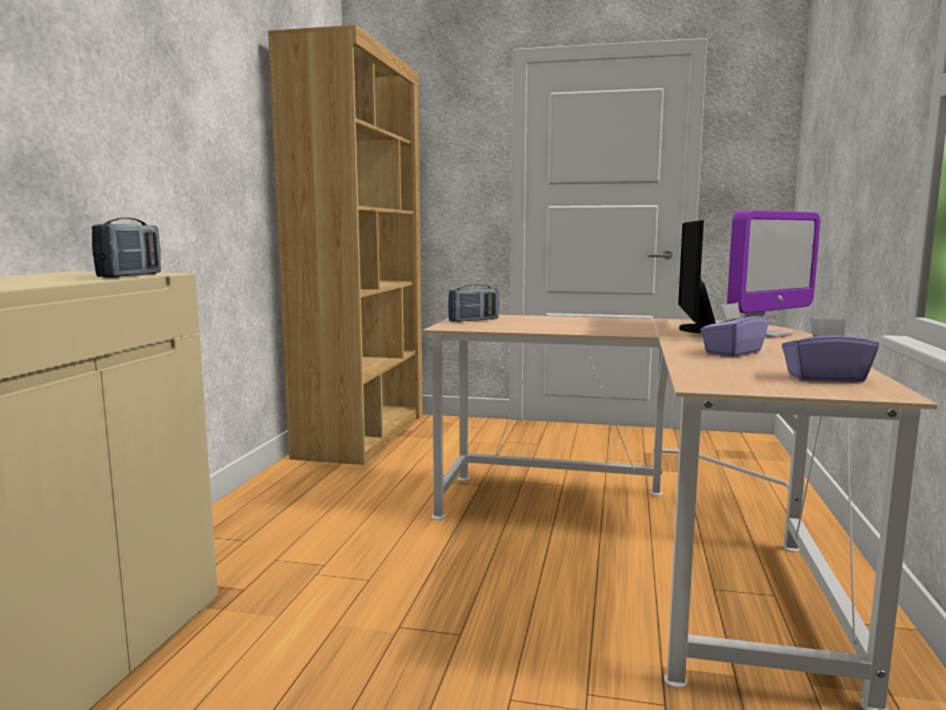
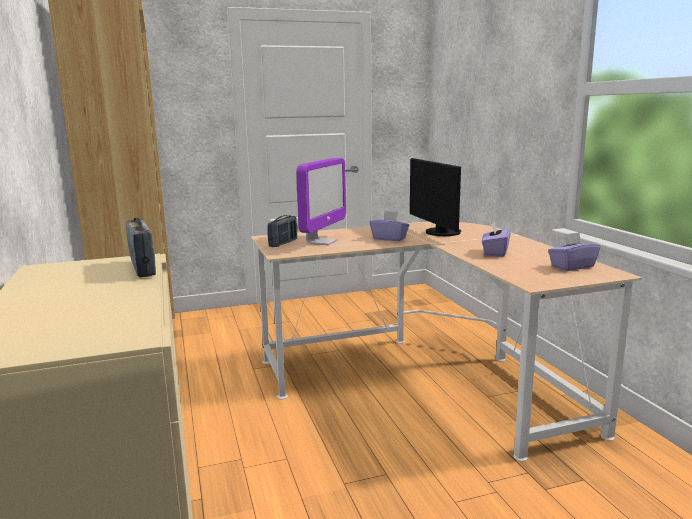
camera: 30 degrees left, 5 degrees up
(613, 328) = (389, 238): none -> purple tissue box
(766, 334) = (480, 232): monitor -> monitor (322, 242)

